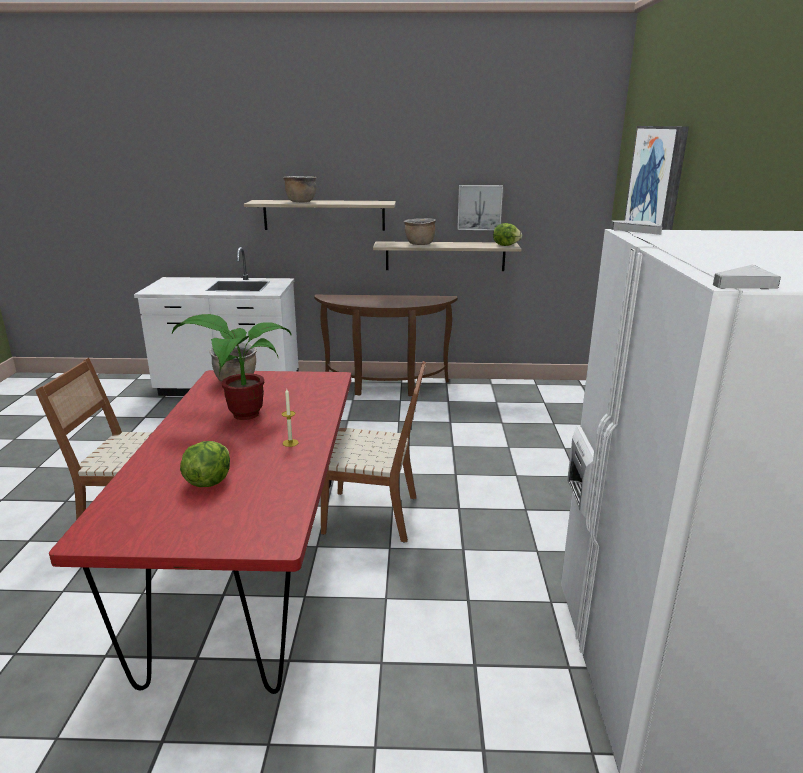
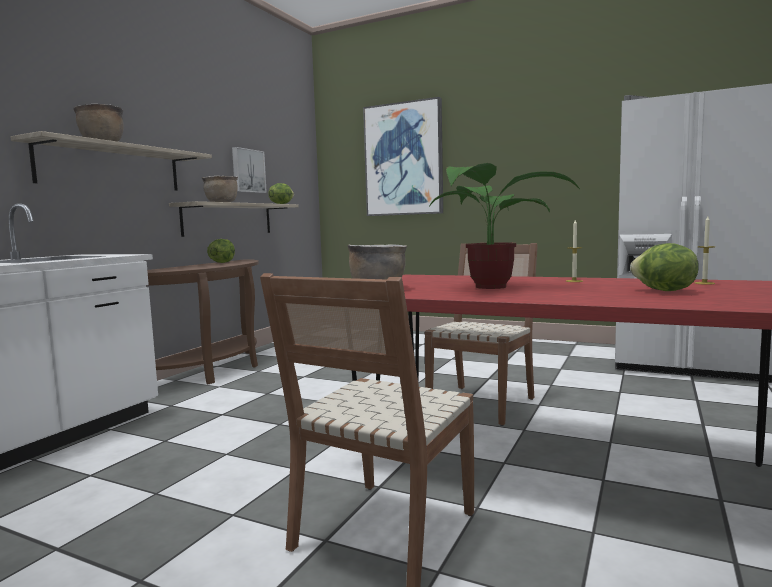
camera: 65 degrees left, 15 degrees down
(270, 503) = (704, 283): none -> candle
(412, 298) = (222, 262): none -> lettuce

